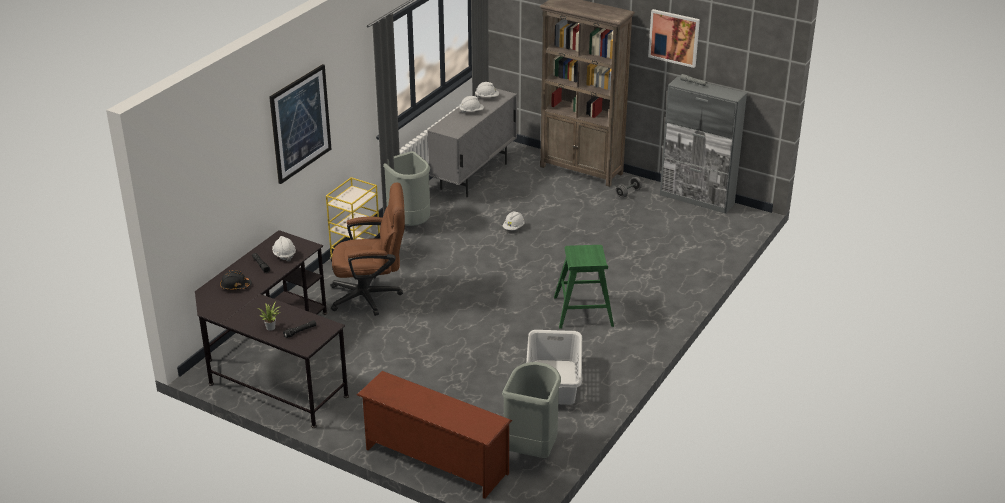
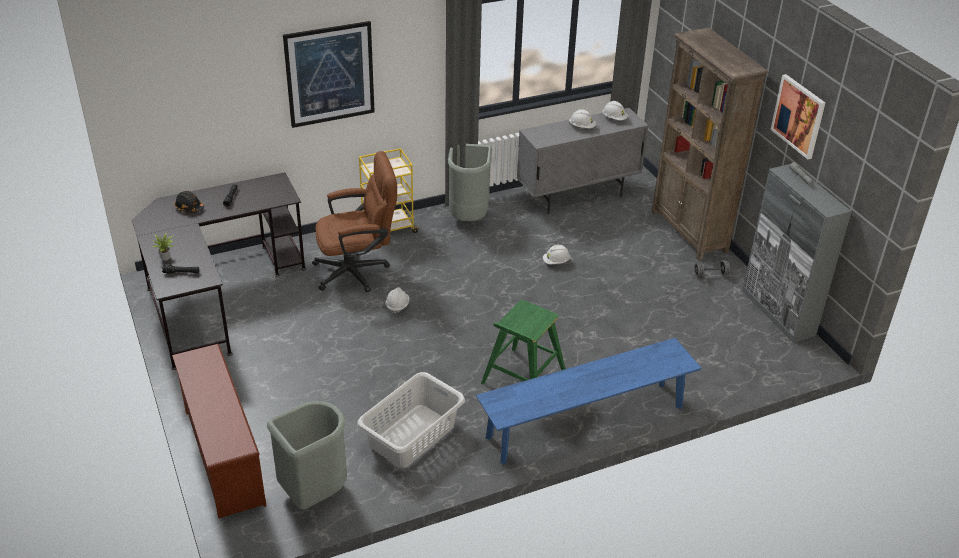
camera: 35 degrees right, 5 degrees up
(284, 255) = (260, 196): white hard hat -> white hard hat (397, 306)
(372, 296) = (358, 271): brown office chair -> brown office chair turned 45 degrees counterclockwise
(656, 319) = (585, 422): none -> blue bench

